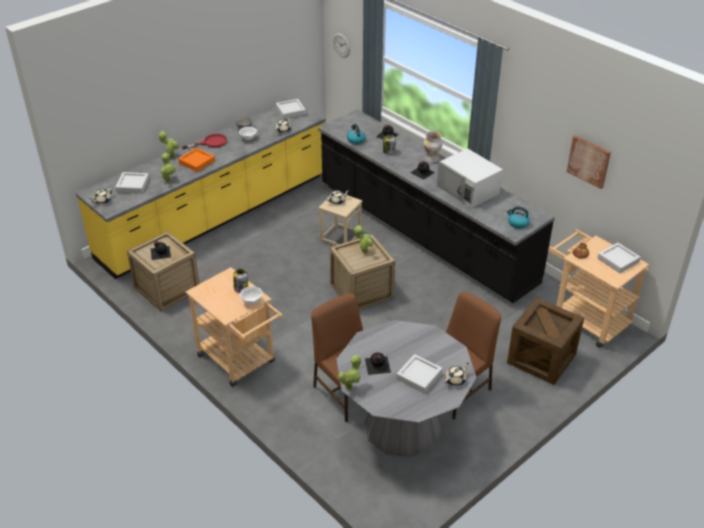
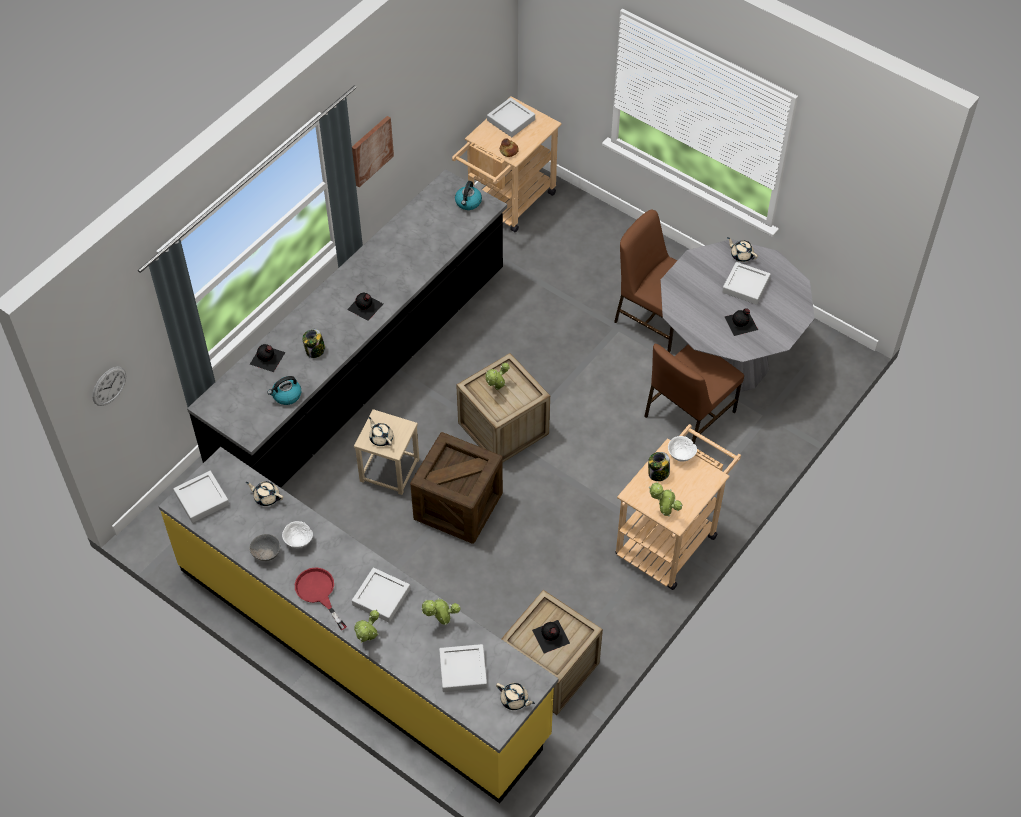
camera: 100 degrees left, 15 degrees up
(197, 162) = (381, 597): orange tray -> grey tray
(350, 387) = (781, 342): potted plant -> potted plant (664, 512)
(431, 158) = (327, 299): vase -> none
(468, 189) = (400, 254): white microwave -> none
(541, 359) = (586, 243): crate -> crate (458, 506)
(589, 161) = (440, 86): picture -> picture (371, 150)

